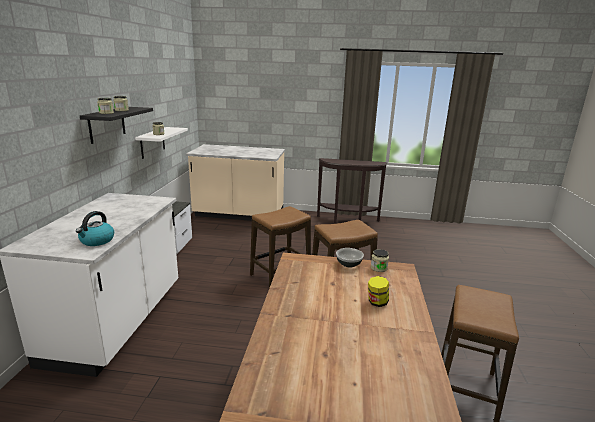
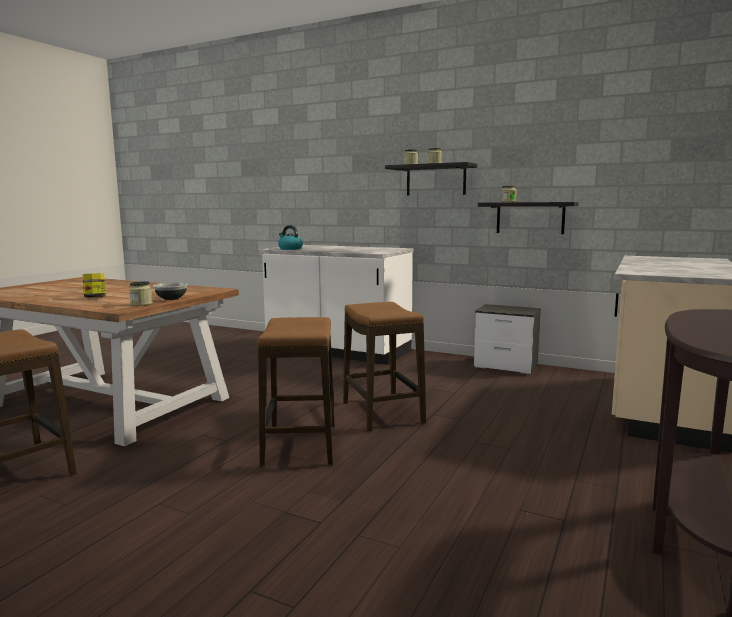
camera: 110 degrees right, 10 degrees down
(152, 142) = (530, 218): white shelf -> black shelf

